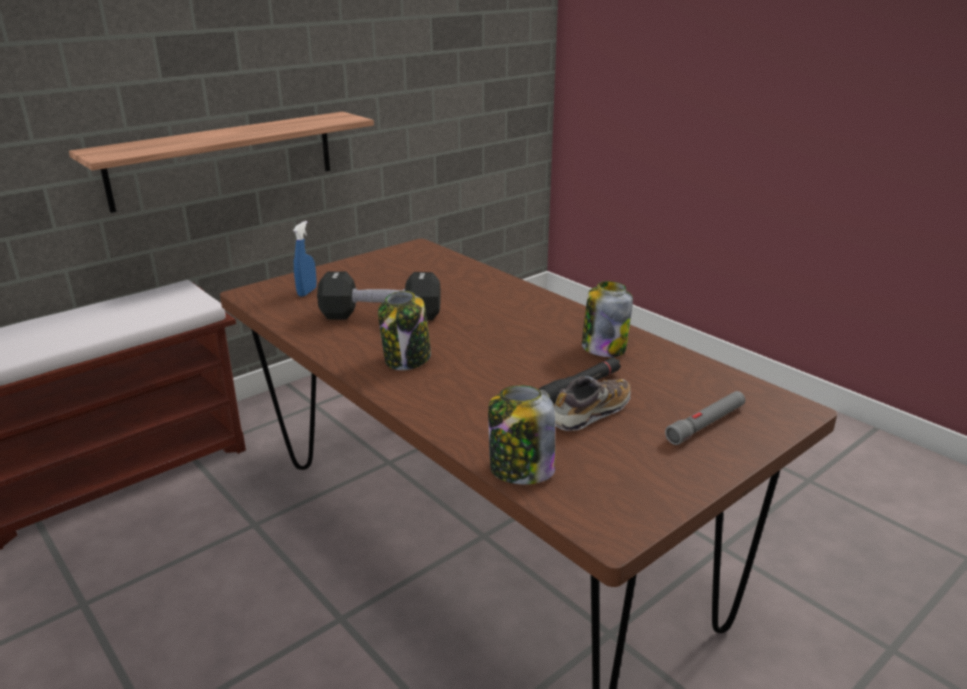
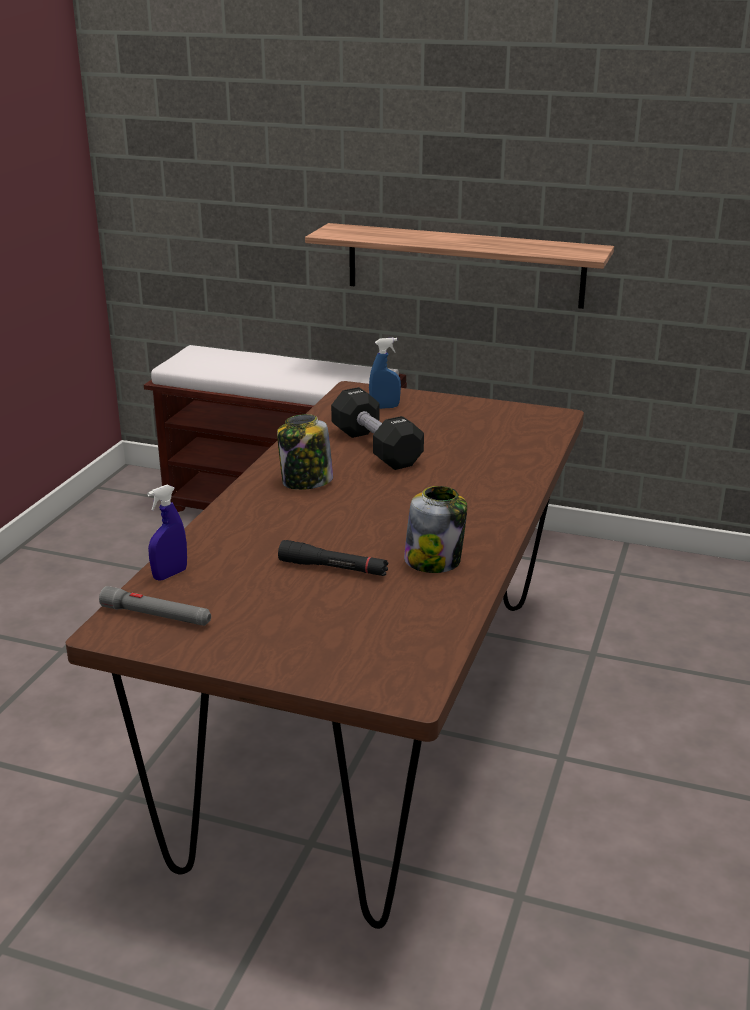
camera: 60 degrees right, 0 degrees up
(520, 470) = (170, 574): jar -> blue spray bottle
(590, 414) = (289, 583): shoe -> none
(706, 424) = (326, 645): grey flashlight -> grey flashlight (156, 615)

